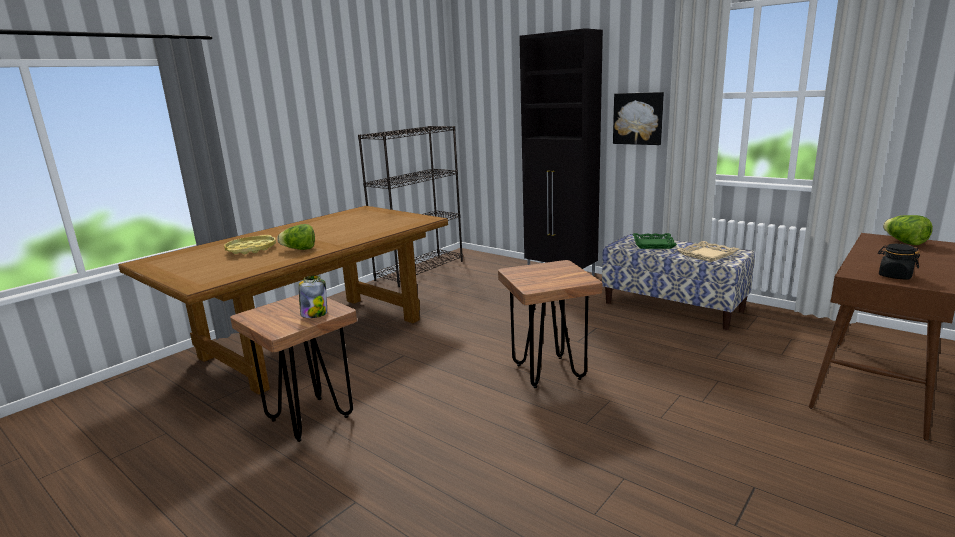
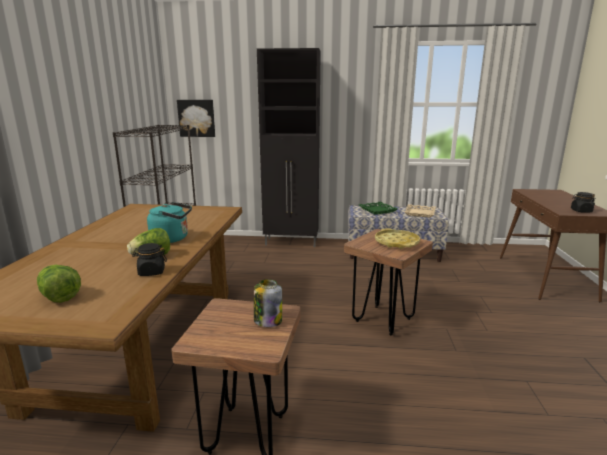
camera: 35 degrees left, 0 degrees up
(251, 249) = (86, 266): yellow tray -> yellow tray (396, 242)
(278, 260) = (151, 272): none -> black jar
(338, 238) = (172, 239): none -> turquoise kettle
(638, 118) = (348, 119): picture -> picture (196, 118)
(904, 242) = (541, 192): lettuce -> lettuce (59, 296)

